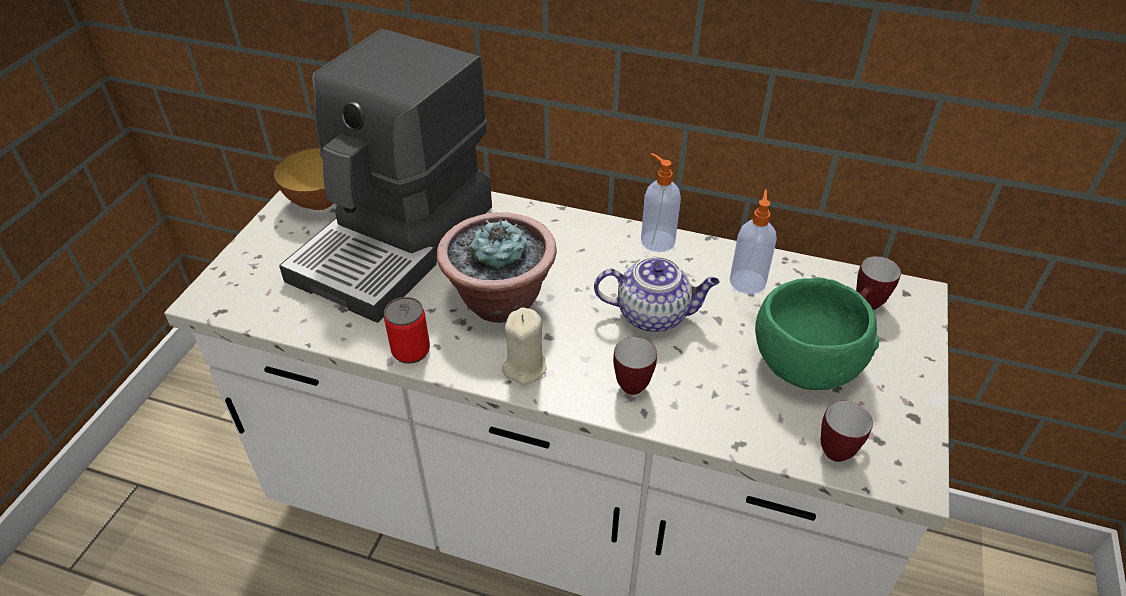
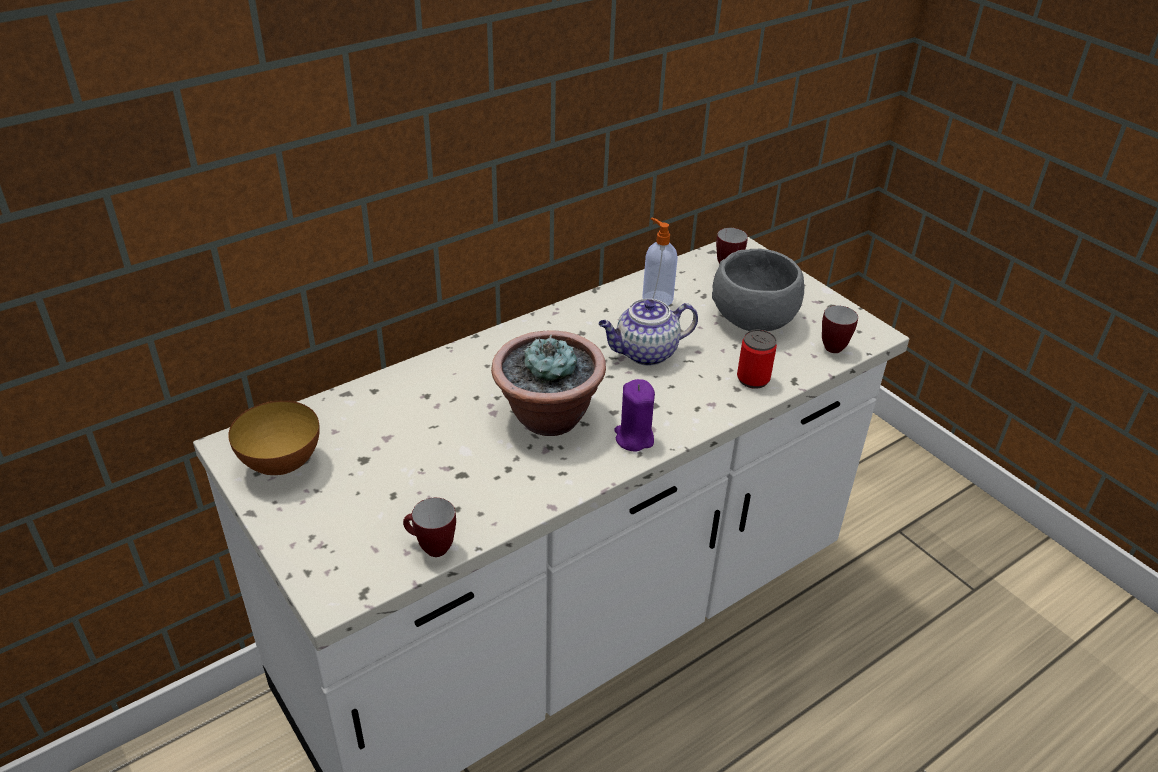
camera: 55 degrees left, 5 degrees down
(397, 242) = (406, 440): coffee machine -> none
(411, 351) = (552, 489): can -> can (753, 379)
(525, 367) = (634, 438): beige candle -> purple candle
(629, 382) = (698, 397): mug -> mug (430, 548)
(654, 315) = (645, 353): teapot -> teapot turned 150 degrees counterclockwise
(656, 240) = (570, 312): soap dispenser -> none
(803, 362) = (752, 318): green bowl -> grey bowl

